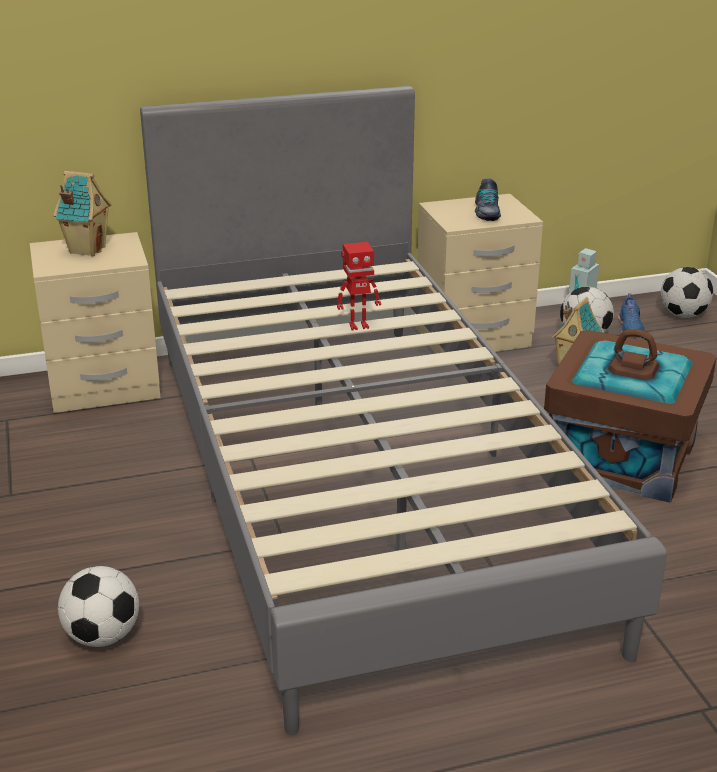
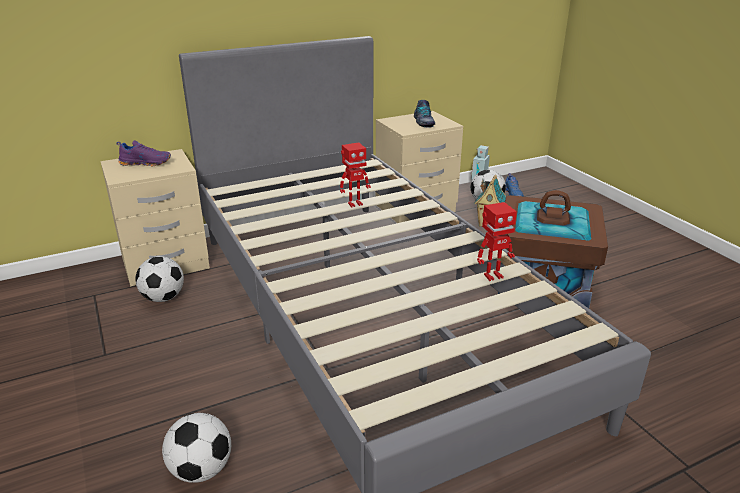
camera: 10 degrees left, 0 degrees up
(86, 250) = (146, 163): toy house -> purple shoe
(506, 438) = (492, 276): none -> toy robot
(683, 315) = (541, 184): football -> football (163, 298)

